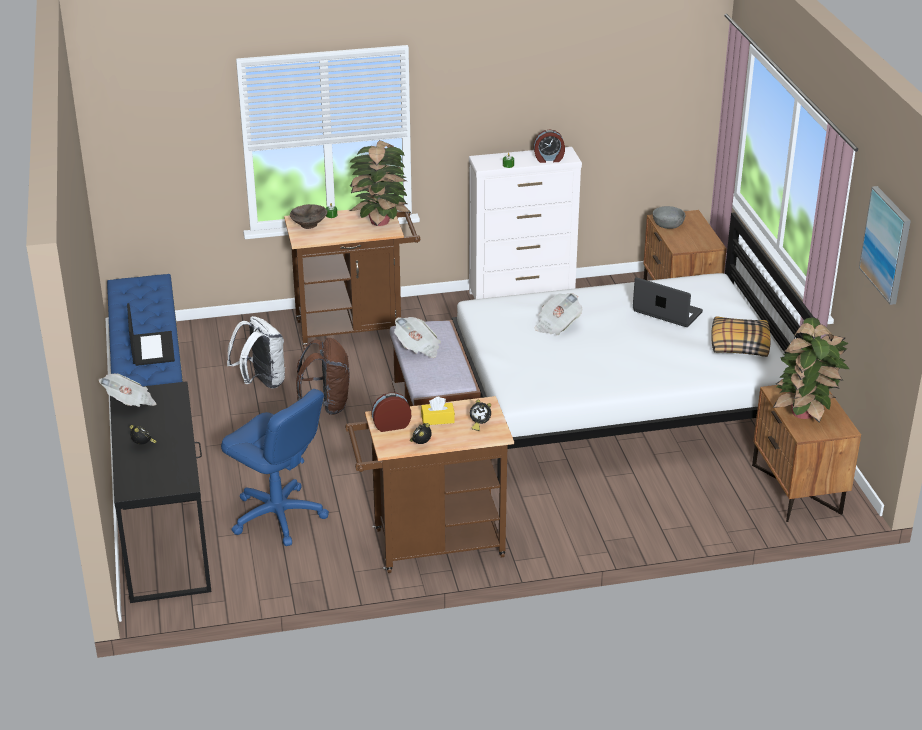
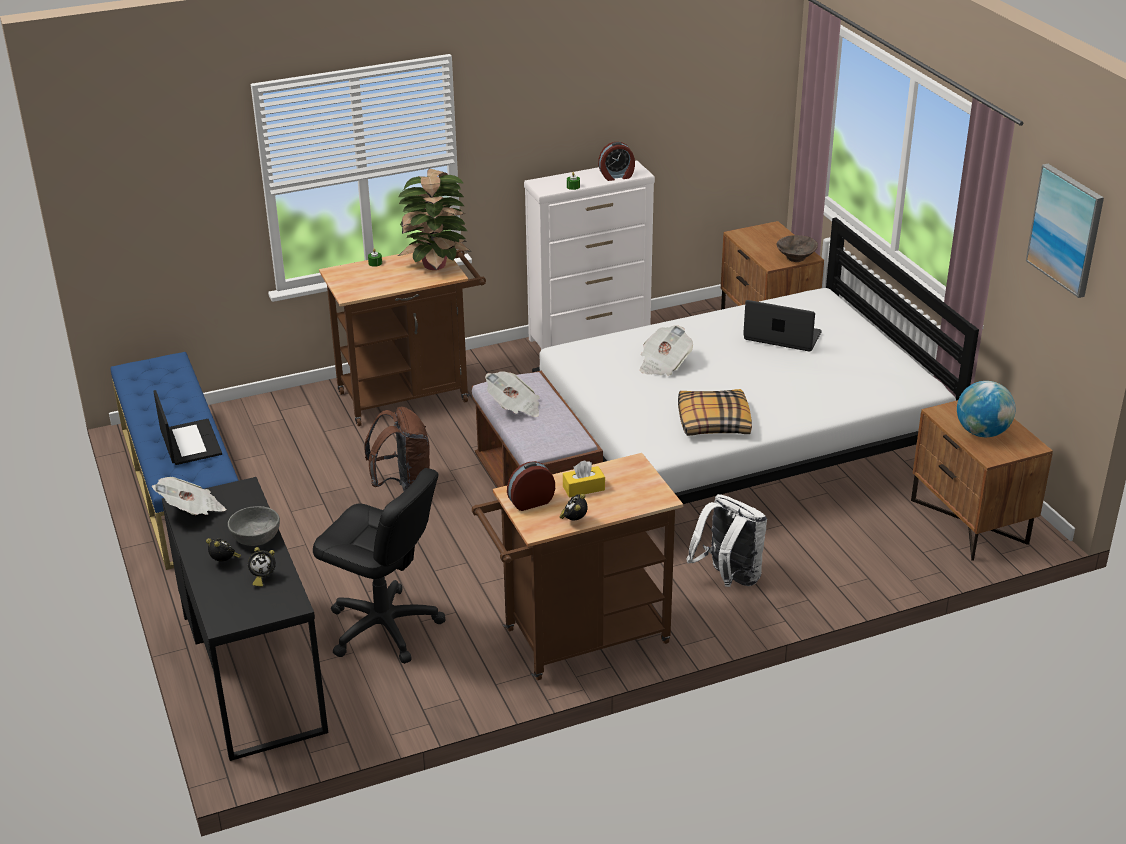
camera: 10 degrees left, 0 degrees up
(261, 382) = (317, 468): white backpack -> white backpack (728, 578)
(278, 516) = (384, 628): blue office chair -> black office chair
(309, 224) = (352, 276): brown bowl -> brown bowl (795, 257)
(479, 424) = (635, 488): alarm clock -> alarm clock (262, 578)
(668, 224) = (750, 240): grey bowl -> grey bowl (255, 536)
(739, 344) = (874, 364): pillow -> pillow (713, 422)
(805, 412) = (982, 432): potted plant -> globe

